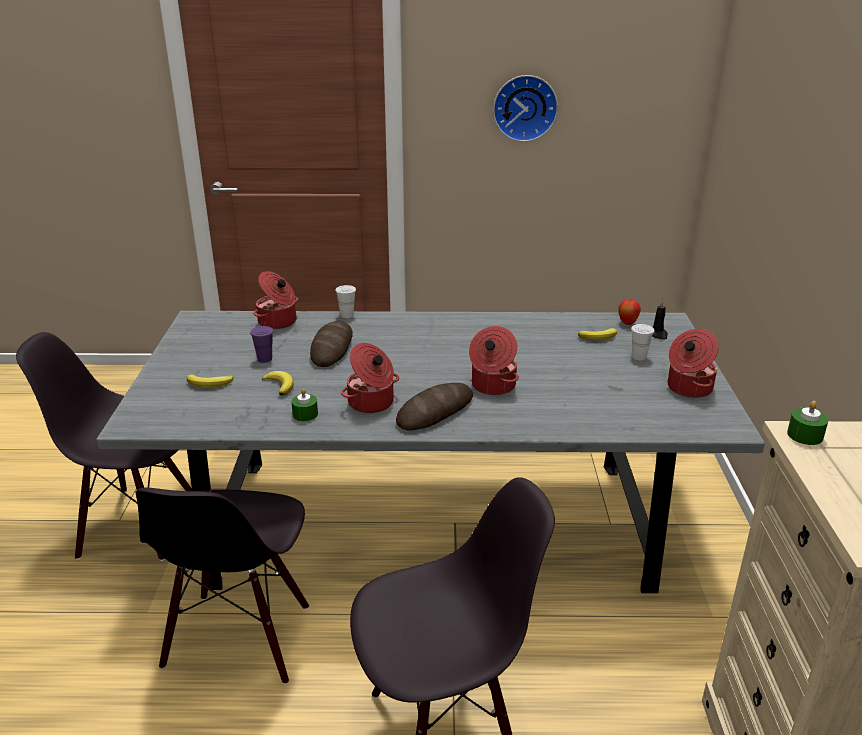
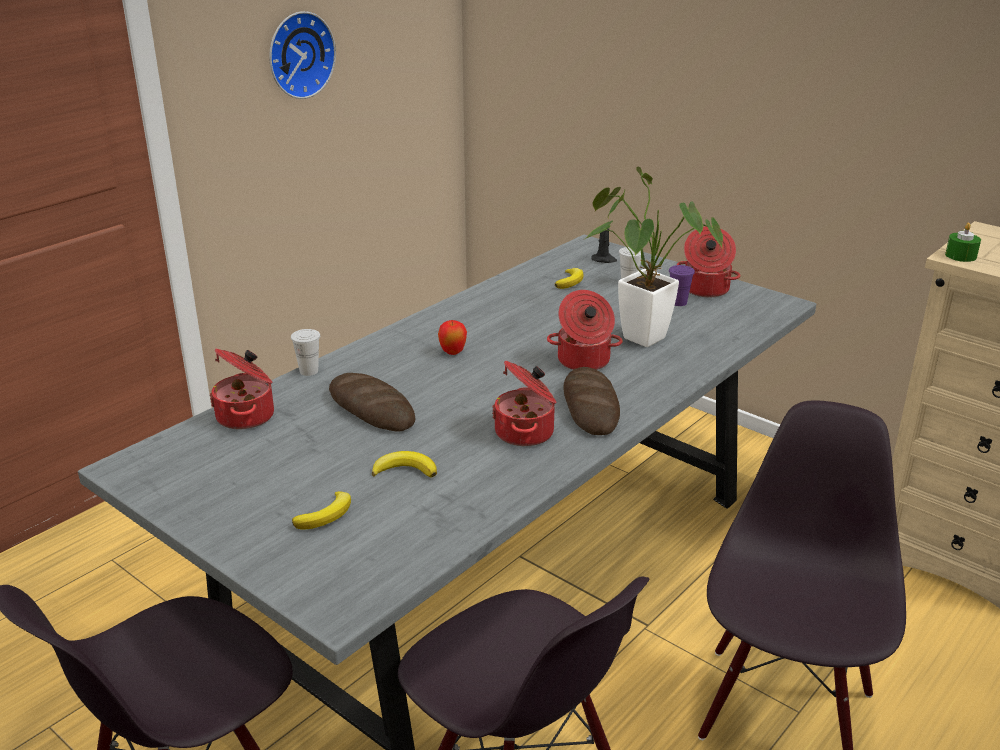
camera: 50 degrees left, 0 degrees up
(264, 359) = (326, 457): purple cup -> purple cup (678, 302)
(305, 414) = (493, 478): green candle -> none
(563, 389) = (636, 335): none -> potted plant
(627, 323) = (565, 261): apple -> apple (453, 353)

